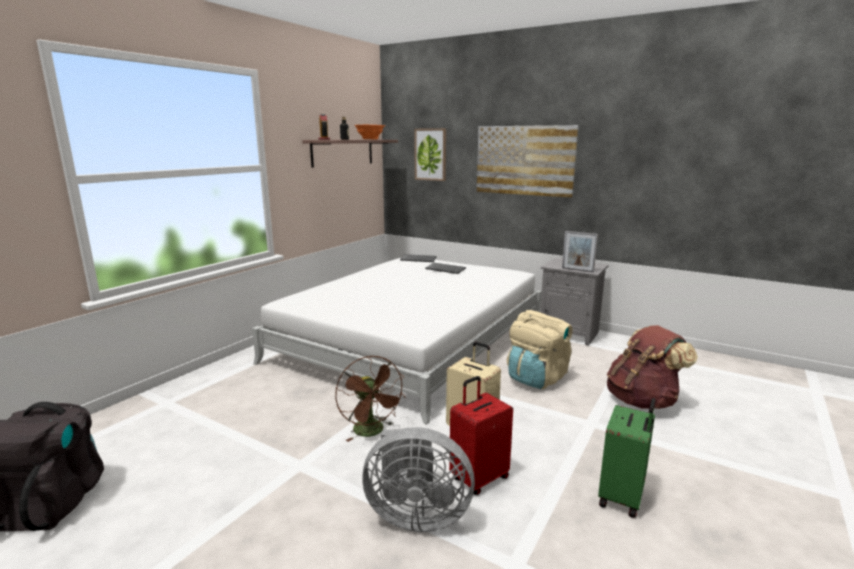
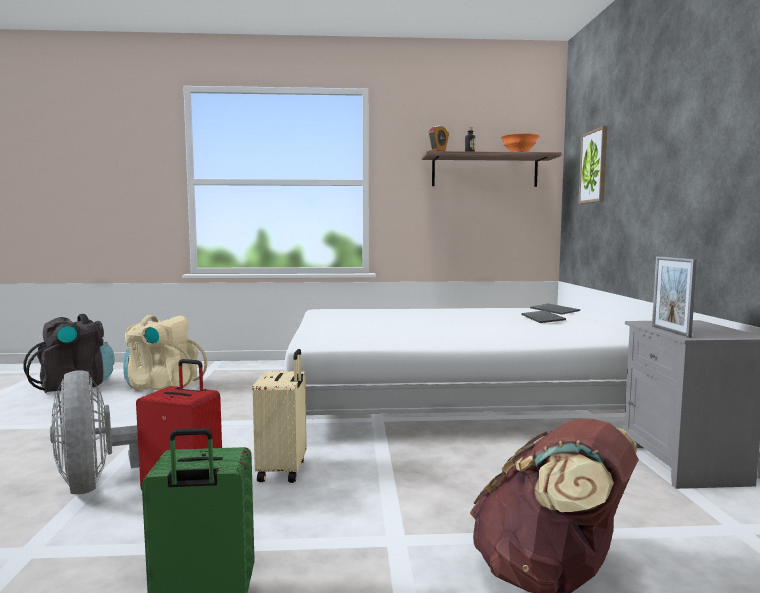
camera: 55 degrees right, 10 degrees down
(372, 432) = (232, 431): brown fan -> none
(524, 160) = (677, 151): picture -> none
(536, 378) = (477, 475): beige backpack -> beige backpack (162, 386)

